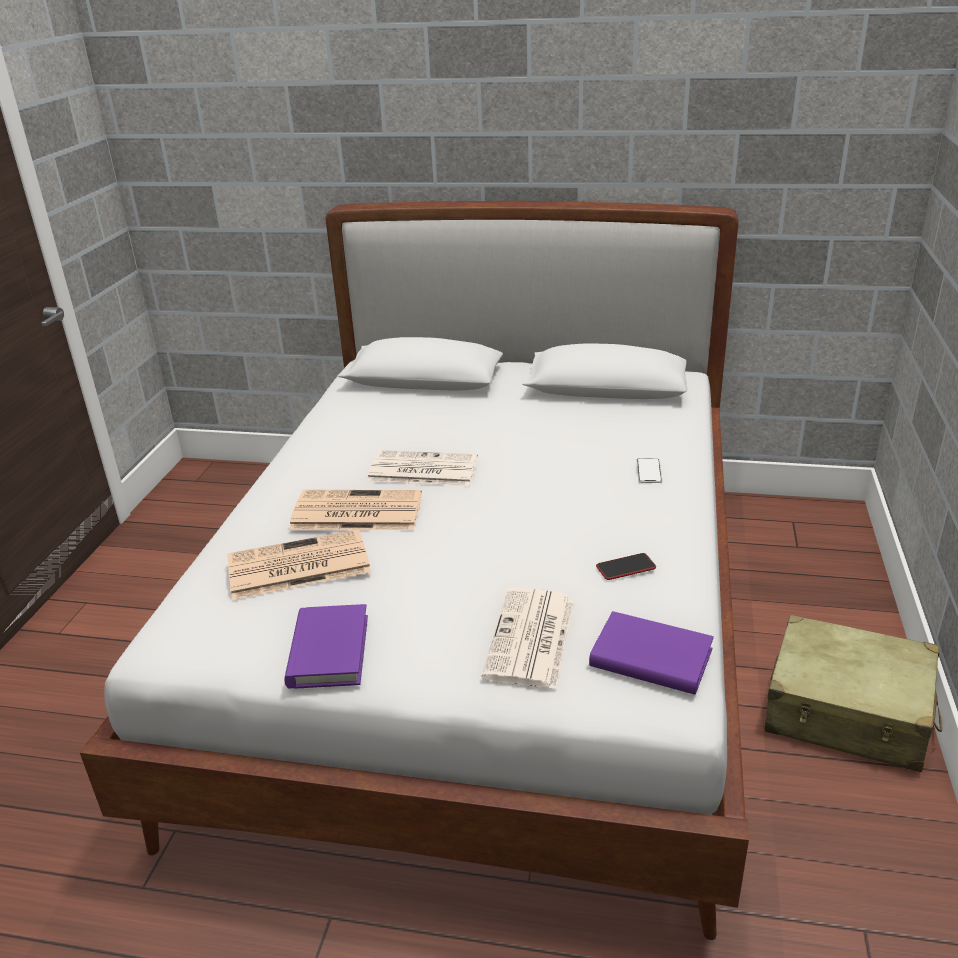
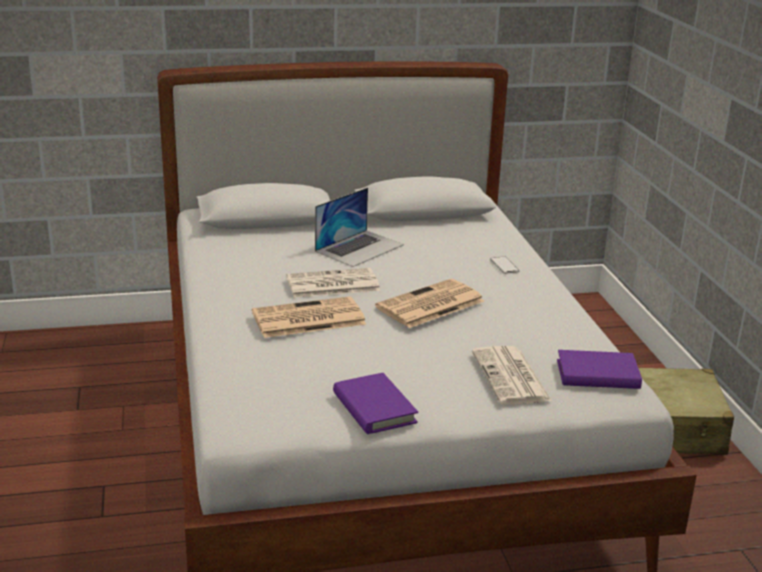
camera: 25 degrees left, 5 degrees down
(296, 566) = (297, 360): newspaper -> newspaper (429, 305)
(494, 426) = (359, 248): none -> laptop
(625, 567) = (539, 326): phone -> none

